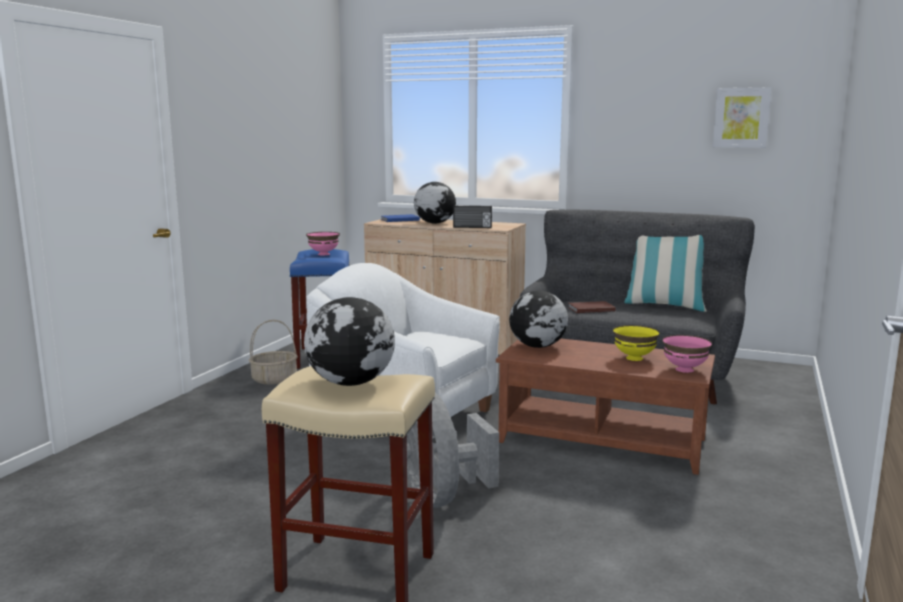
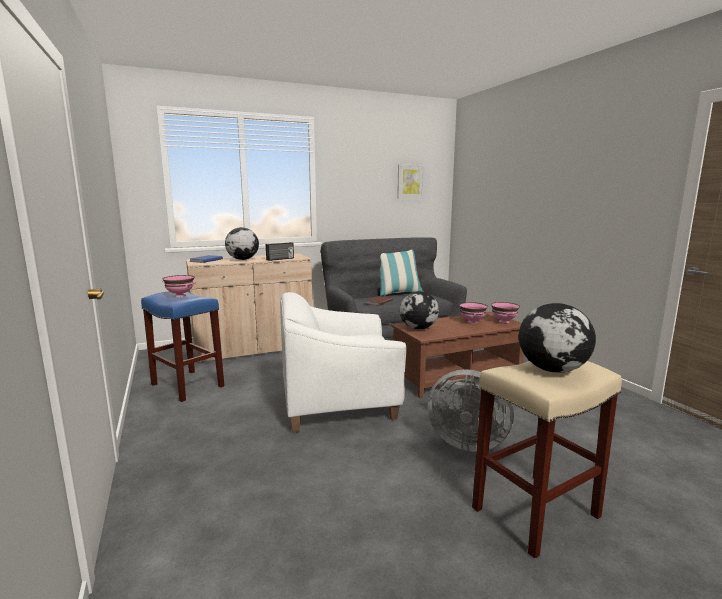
camera: 45 degrees left, 0 degrees up
(274, 380) = (183, 416): basket -> none
(634, 358) = (472, 322): yellow bowl -> pink bowl

